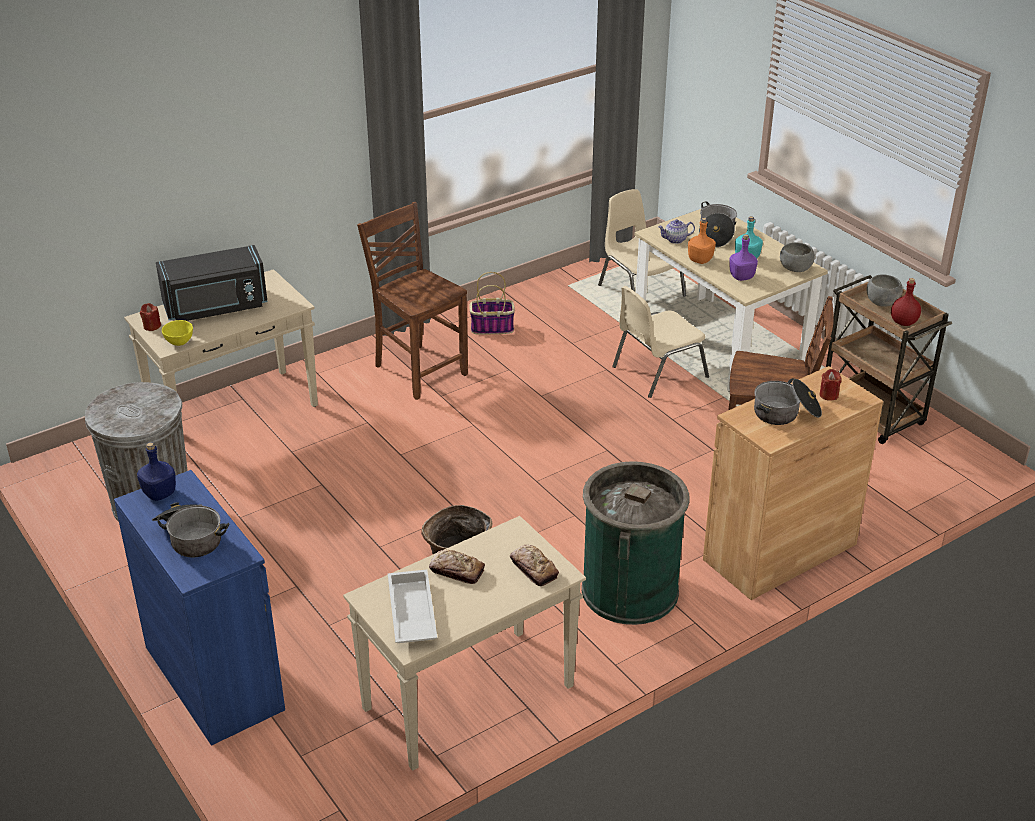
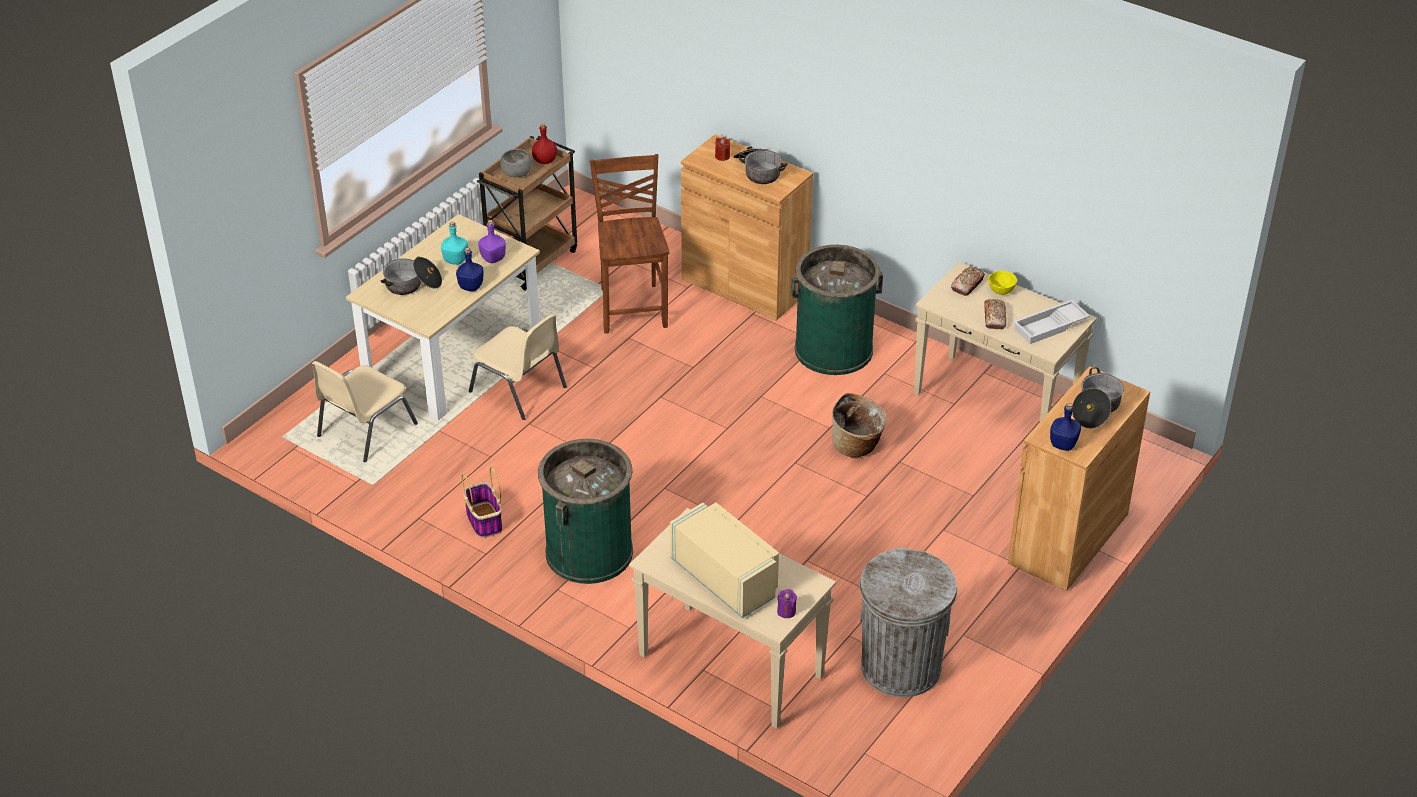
camera: 110 degrees left, 5 degrees up
(152, 326) = (786, 611): red candle -> purple candle
(179, 342) = (802, 579): yellow bowl -> yellow bowl (1001, 291)
(214, 678) = (1068, 538): blue cabinet -> brown cabinet
(216, 307) = (726, 577): black microwave -> beige microwave
(419, 370) = (589, 552): brown chair -> green trash can
(675, 240) = (436, 308): teapot -> none
(700, 260) = (471, 286): orange bottle -> blue bottle
(795, 269) = (464, 231): grey bowl -> none

